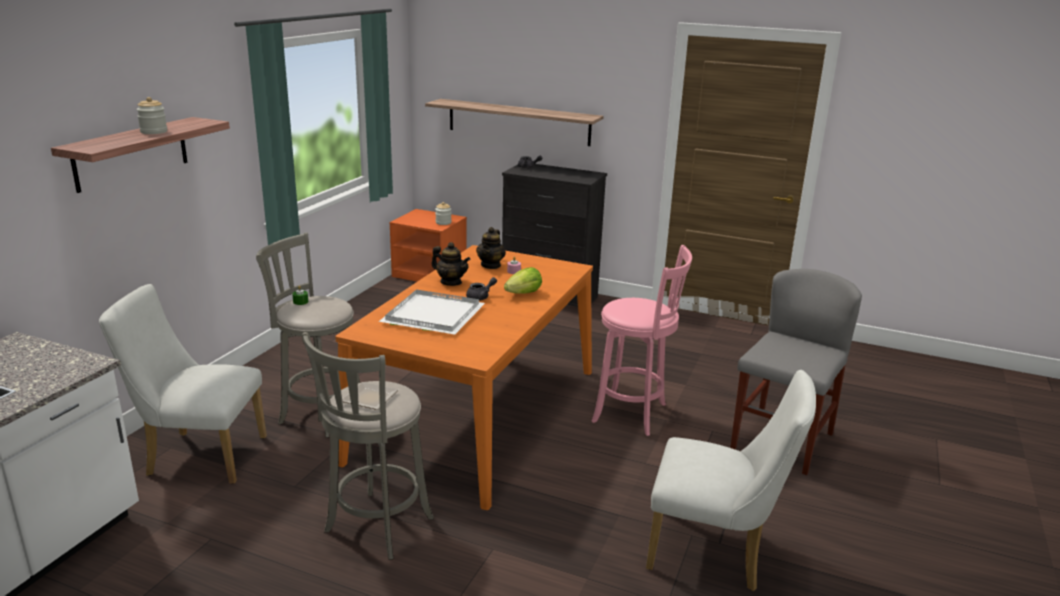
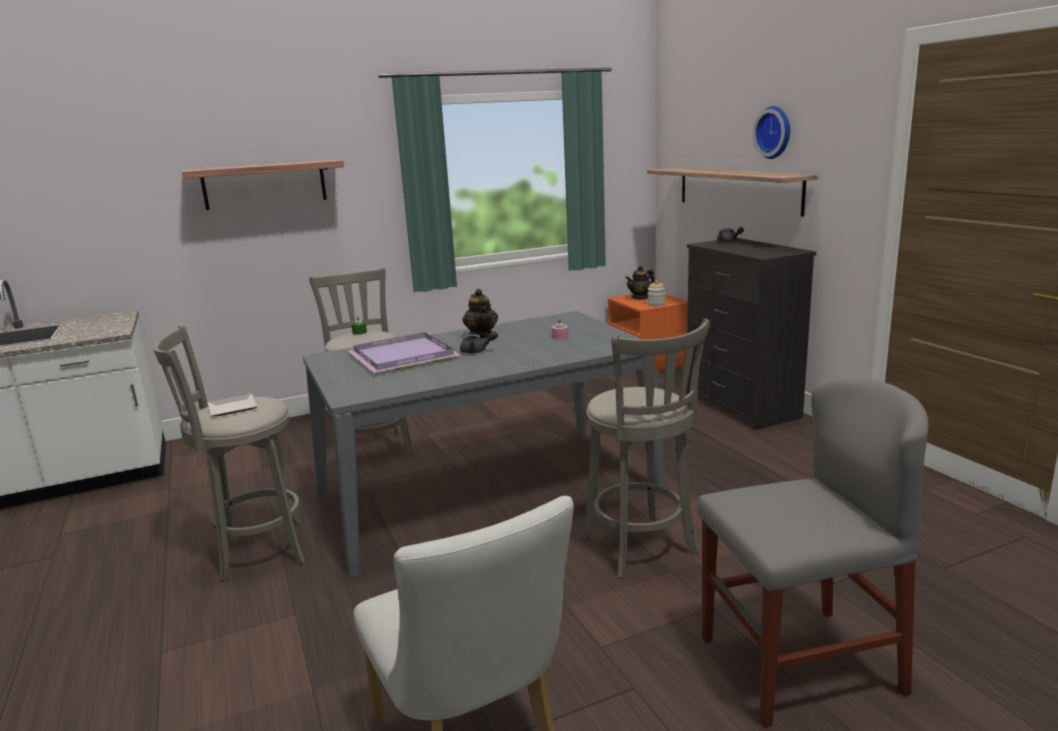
camera: 45 degrees right, 5 degrees down
(154, 132) = (270, 164): jar -> none
(199, 456) = (258, 451): white chair -> none
(435, 315) = (405, 357): white tray -> purple tray
(477, 413) = (487, 490): orange dining table -> grey dining table
(491, 265) = (551, 329): teapot -> teapot (640, 297)
(524, 293) = (522, 356): lettuce -> none
(559, 79) = (775, 132): none -> wall clock
(634, 414) = (641, 549): pink stool -> grey stool

